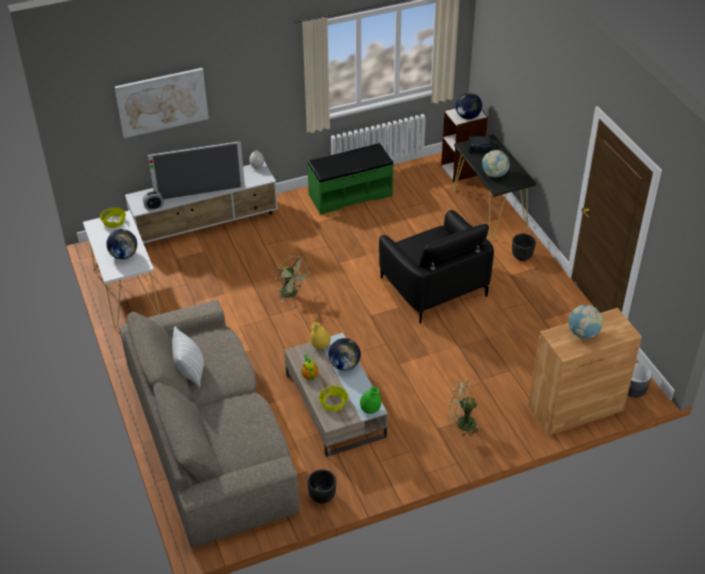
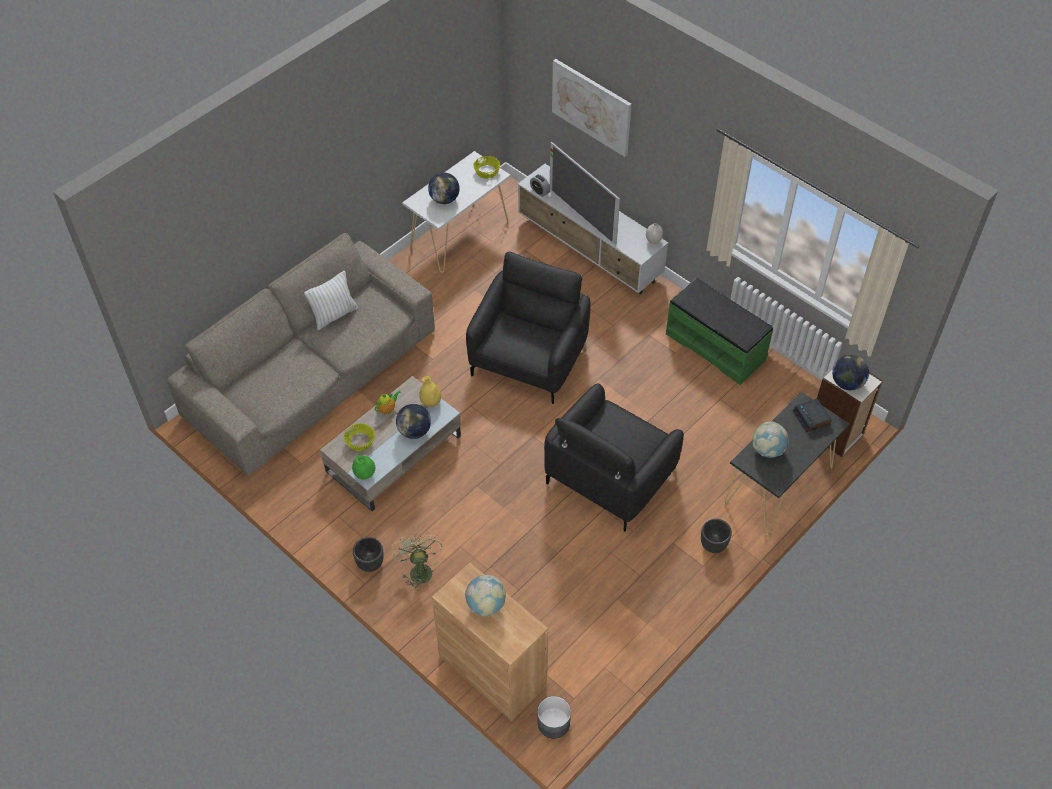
camera: 65 degrees right, 10 degrees up
(292, 293) = (528, 359): green fan -> black armchair
(322, 497) = (276, 487): black planter -> black planter (369, 563)

